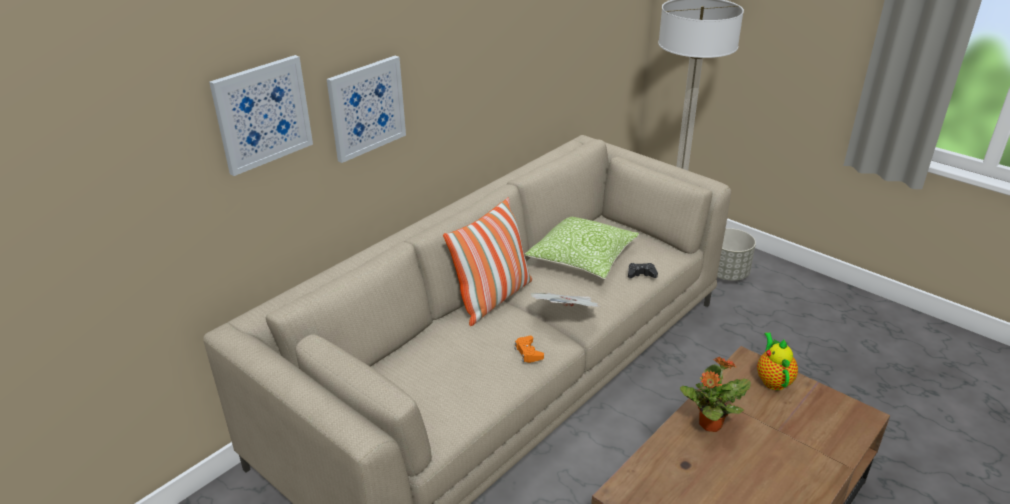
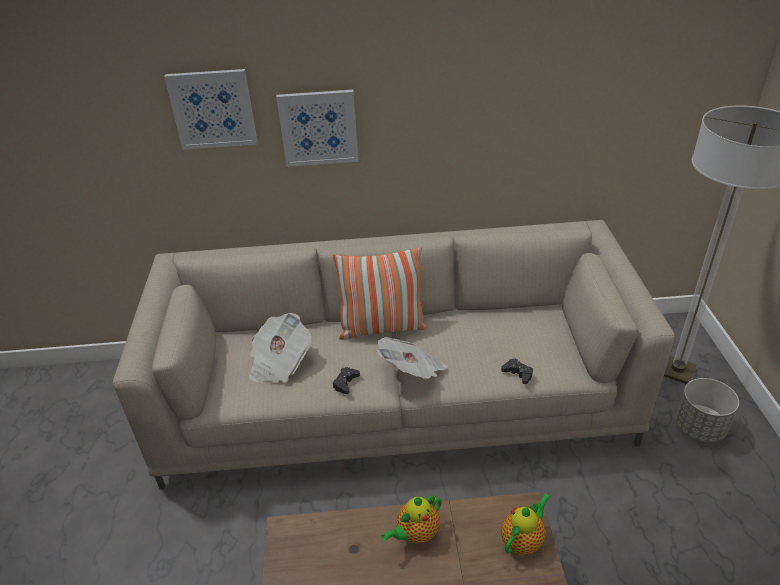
camera: 45 degrees right, 5 degrees up
(446, 372) = (279, 362): none -> newspaper
(528, 352) = (345, 383): orange game controller -> black game controller
(582, 257) = (489, 332): pillow -> none
(709, 424) = (415, 534): potted plant -> teapot

